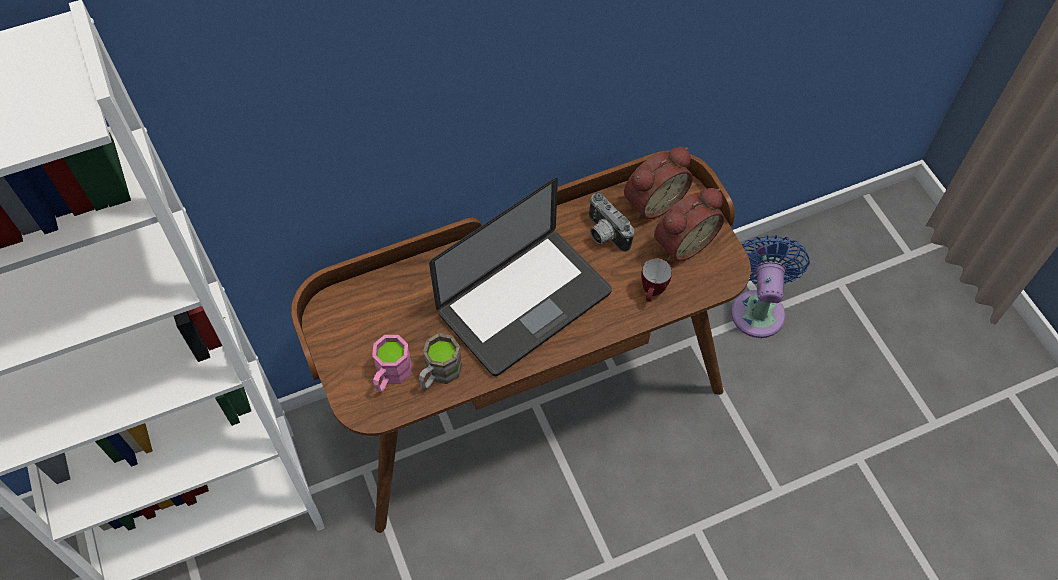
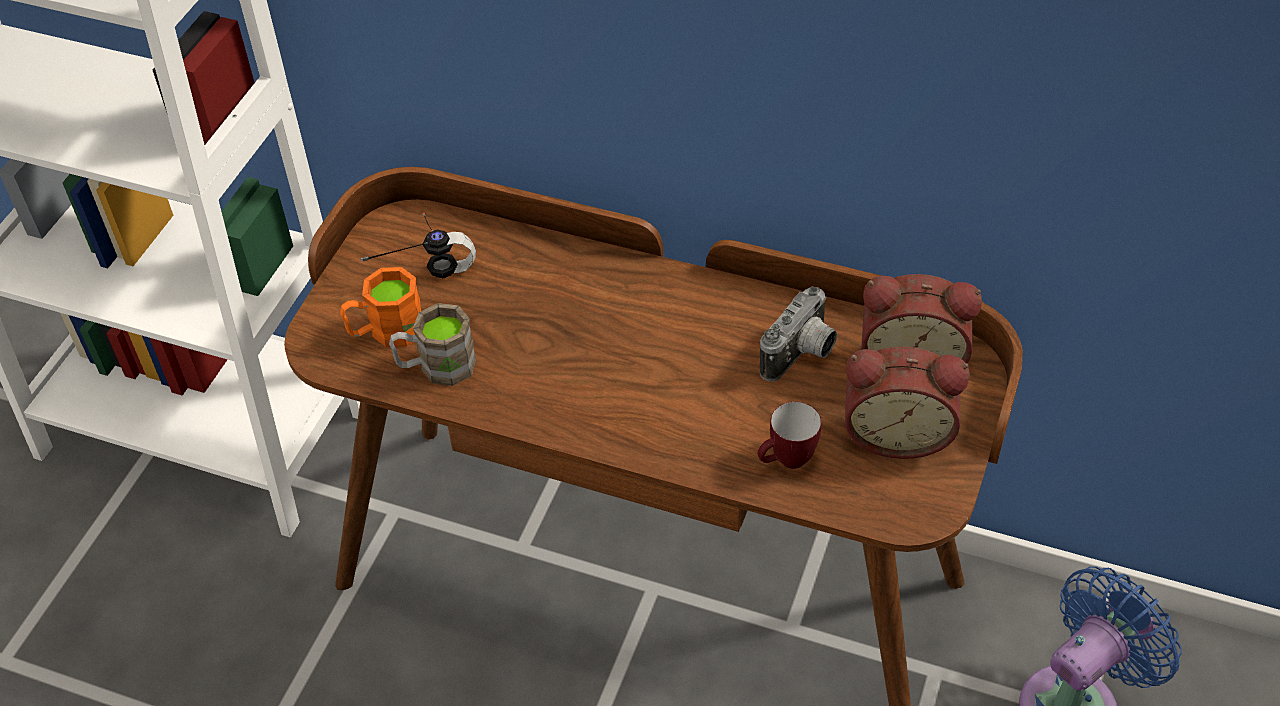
camera: 45 degrees right, 10 degrees down
(369, 326) = (423, 267): none -> headphones
(391, 375) = (386, 331): pink mug -> orange mug
(525, 303) = (617, 363): laptop -> none
(604, 234) = (802, 355): camera -> camera turned 150 degrees counterclockwise

